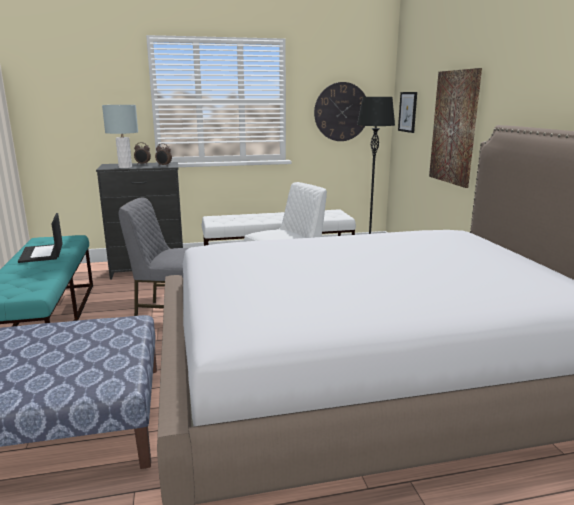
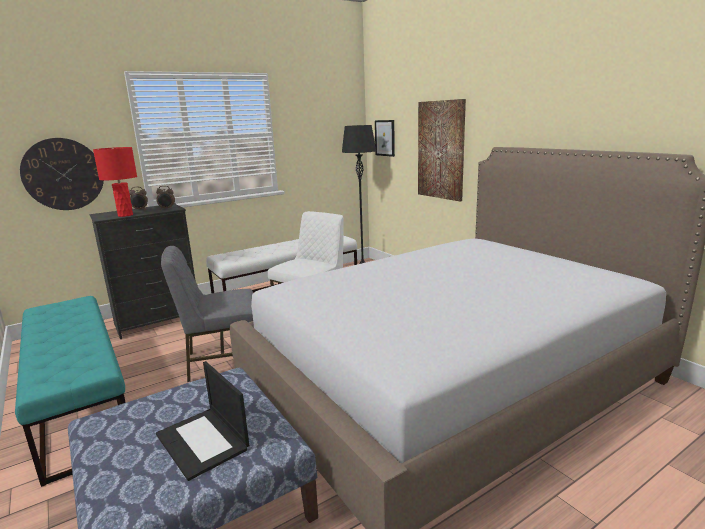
camera: 20 degrees left, 0 degrees up
(42, 253) = (61, 324): laptop -> laptop (203, 442)
(125, 167) = (125, 215): grey table lamp -> red table lamp
(341, 112) = (323, 141): wall clock -> wall clock (63, 174)

